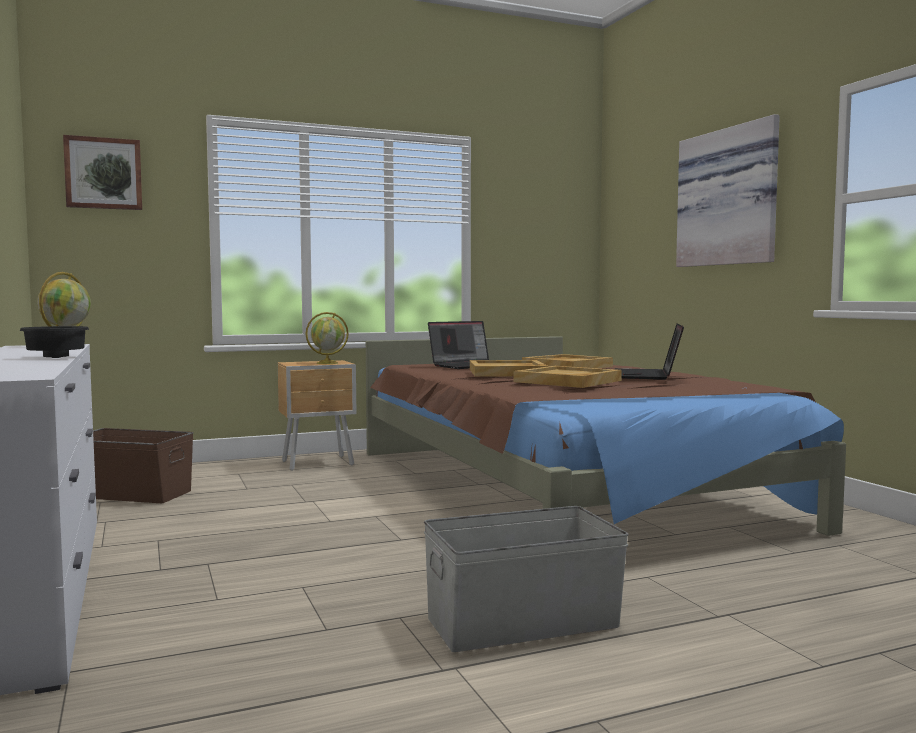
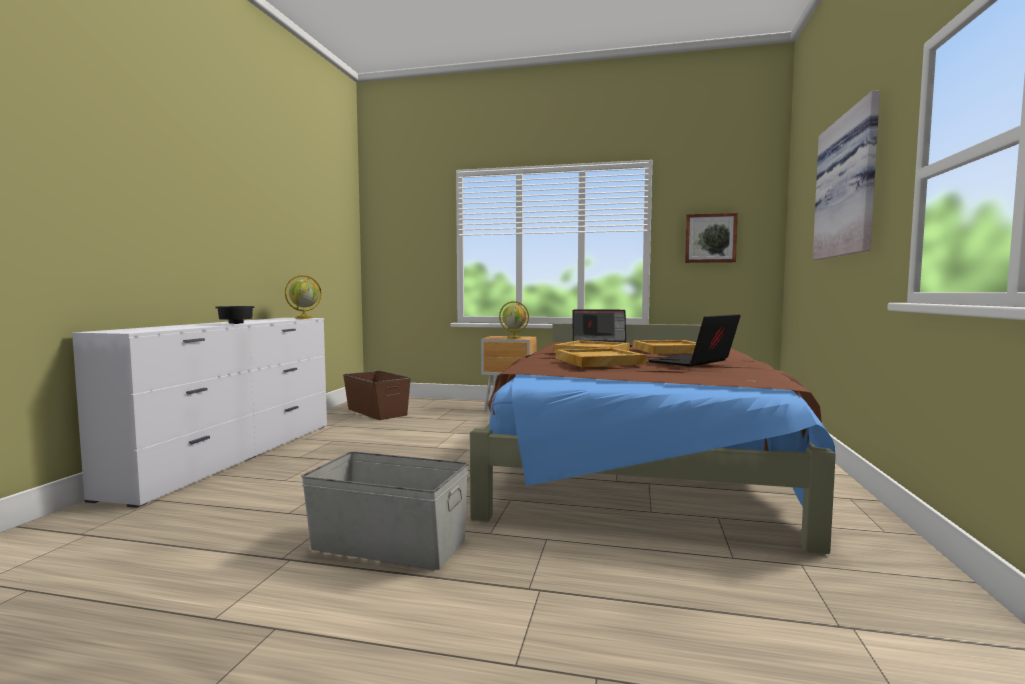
camera: 35 degrees right, 0 degrees up
(103, 173) = (398, 214): picture -> picture (710, 238)

